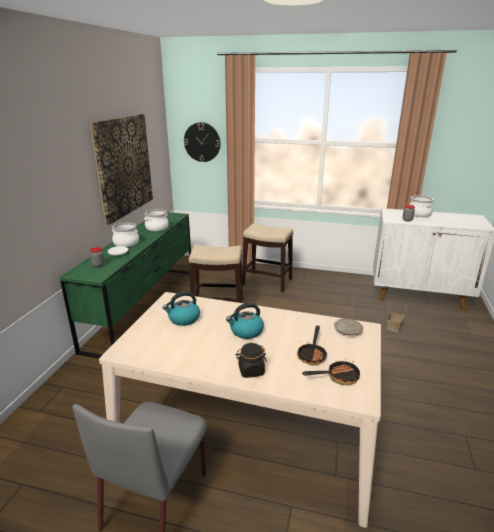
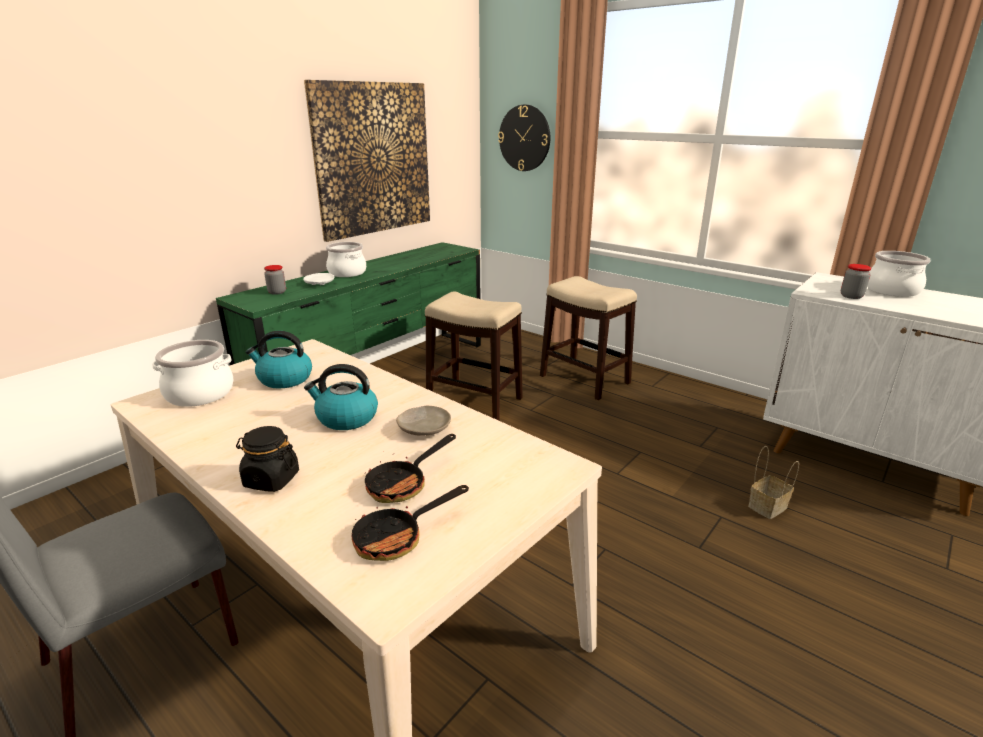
camera: 25 degrees right, 0 degrees up
(157, 228) = (412, 260): cooking pot -> cooking pot (200, 393)
(338, 377) = (398, 537): frying pan -> frying pan turned 135 degrees clockwise
(347, 331) = (519, 462): beige plate -> beige plate (424, 428)

